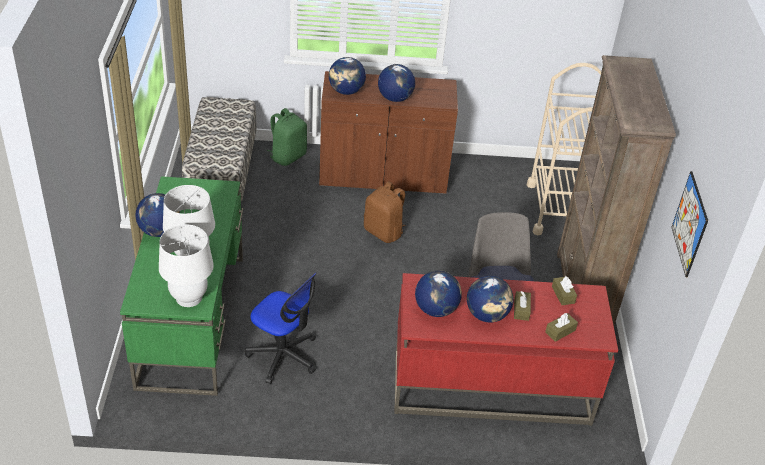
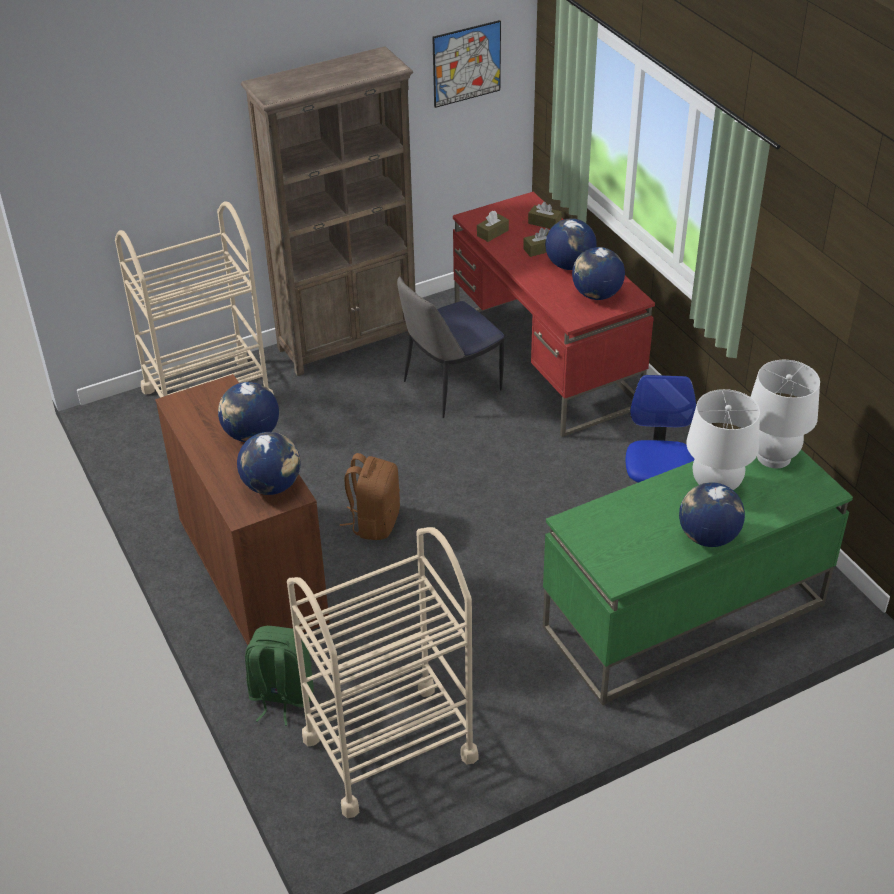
camera: 115 degrees left, 0 degrees up
(221, 176) = (390, 748): bench -> beige cart

